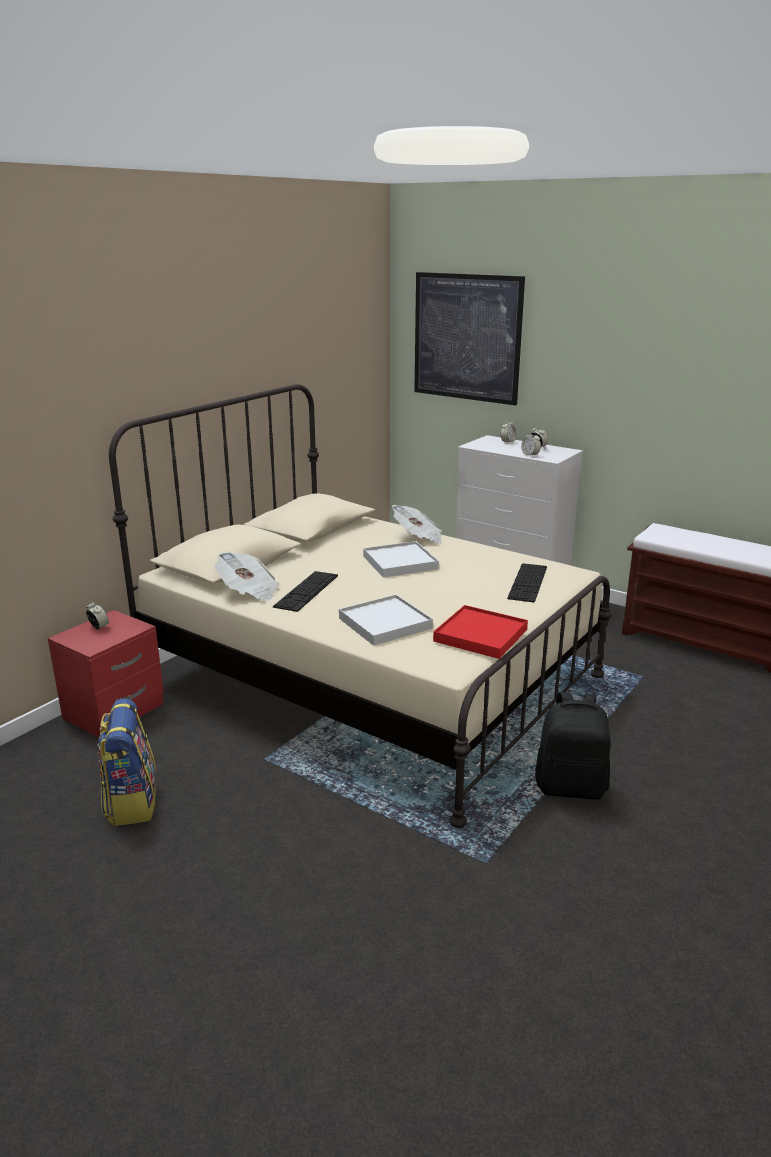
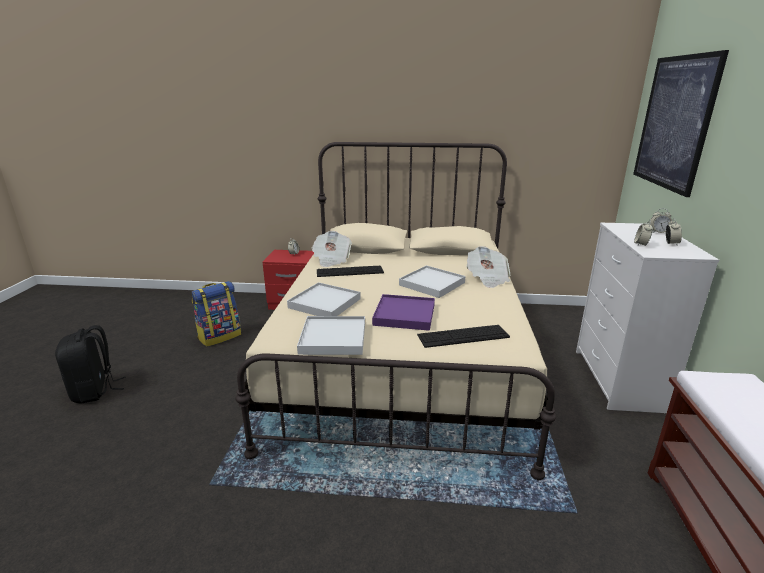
camera: 60 degrees right, 0 degrees up
(460, 593) = (404, 315): none -> purple tray
(480, 635) = (333, 338): red tray -> white tray
(571, 786) = (333, 507): black backpack -> black backpack (95, 391)

